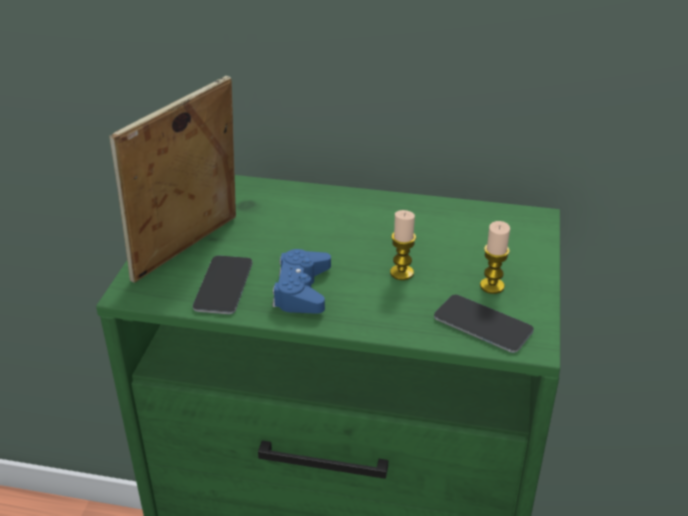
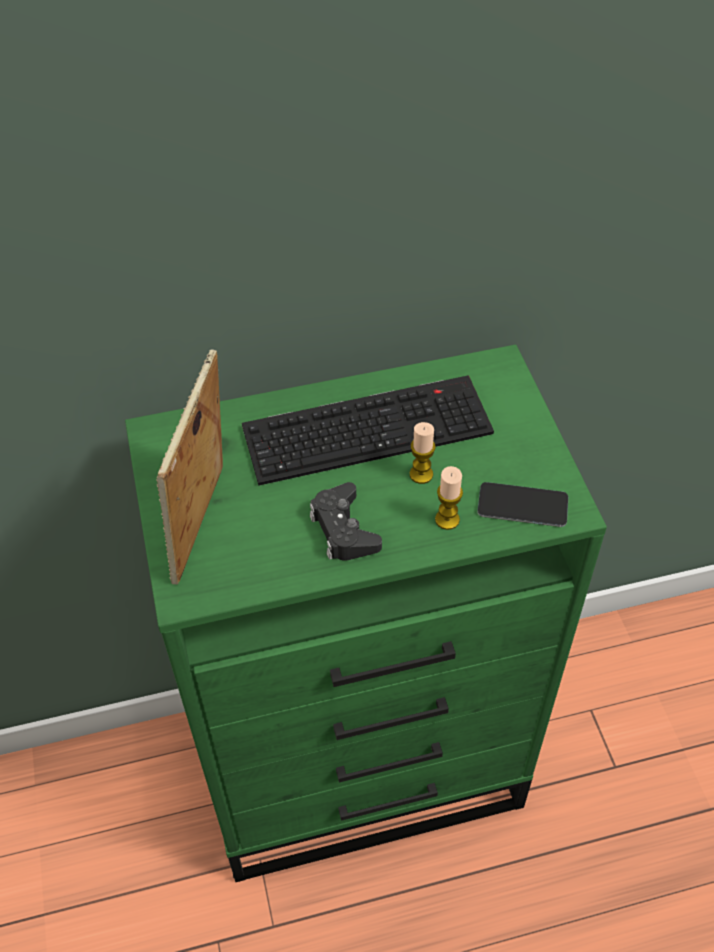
camera: 25 degrees left, 15 degrees up
(223, 285) = (267, 553): phone -> none
(302, 290) = (343, 529): blue game controller -> black game controller
(379, 228) = (369, 427): none -> keyboard
(492, 286) = (507, 459): candle -> candle (447, 519)

